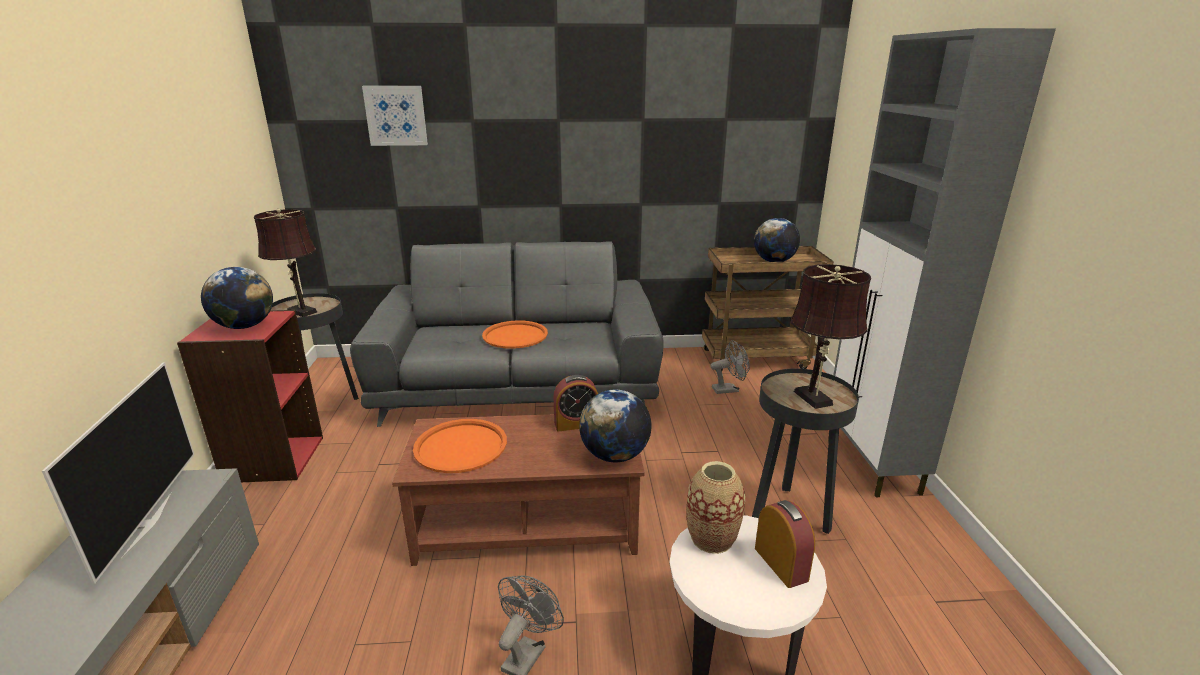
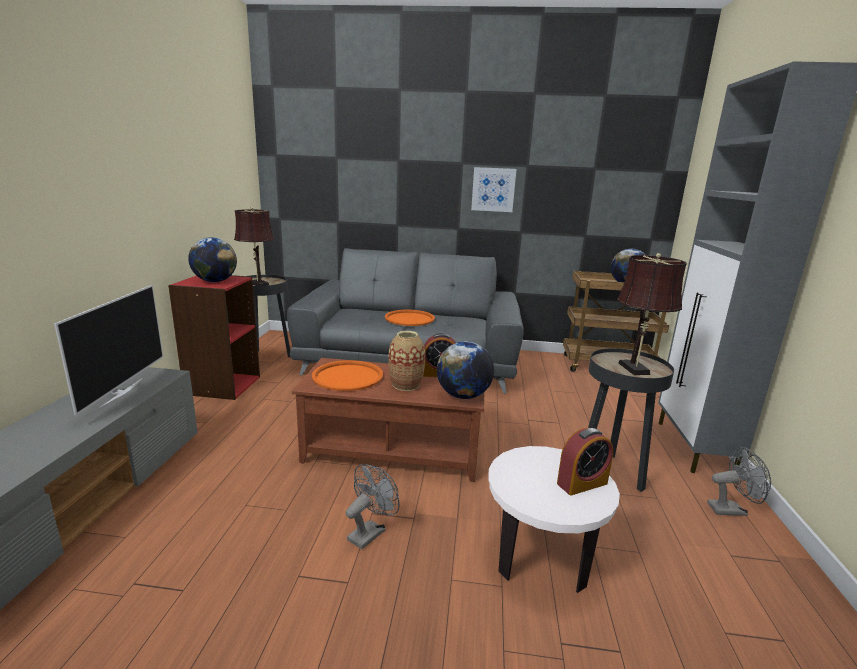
camera: 10 degrees right, 5 degrees down
(396, 115) = (344, 154): picture -> picture (493, 189)
(712, 538) = (528, 459): vase -> vase (406, 385)
(729, 389) = (578, 383): grey fan -> grey fan (731, 509)
(781, 564) = (582, 483): alarm clock -> alarm clock turned 75 degrees clockwise

